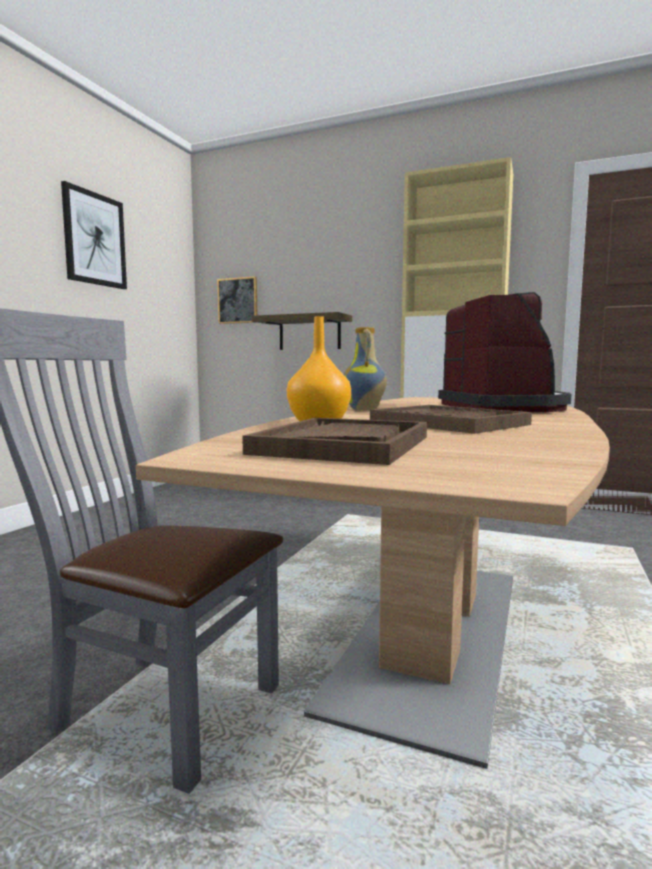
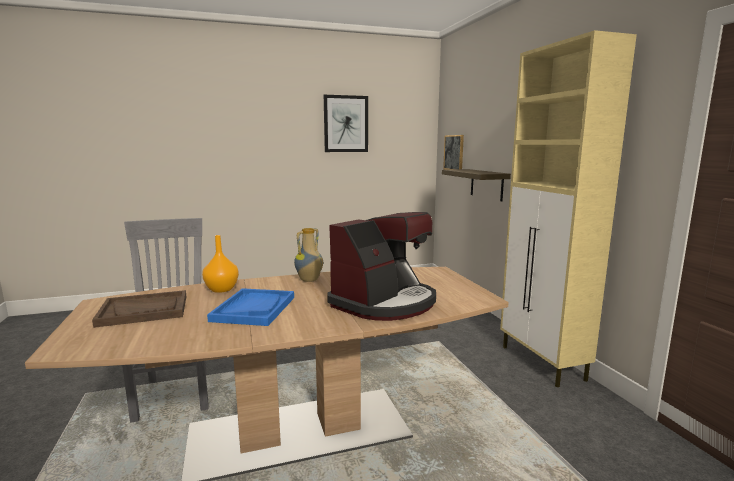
camera: 50 degrees right, 5 degrees up
(447, 423) = (254, 309): brown tray -> blue tray

